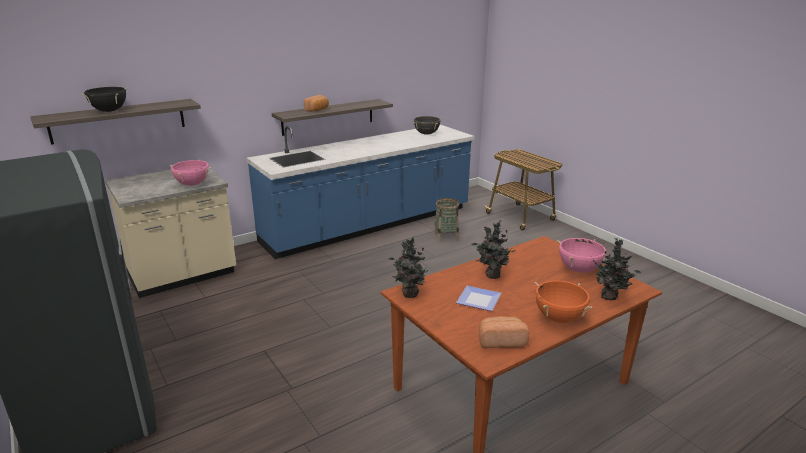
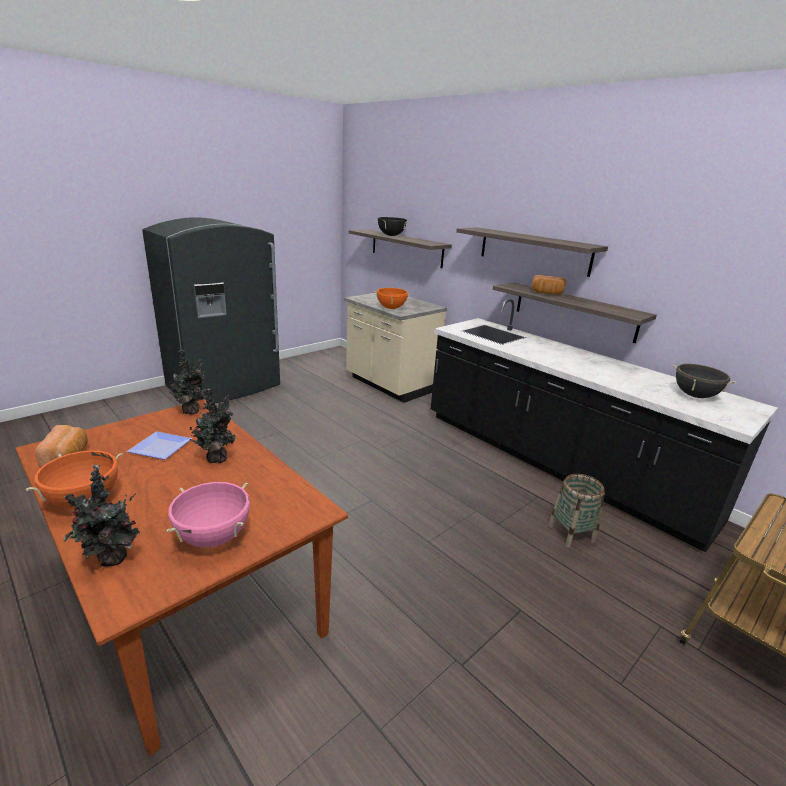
camera: 80 degrees right, 0 degrees up
(192, 184) = (391, 308): pink cooking pot -> orange cooking pot
(283, 81) = (533, 250): none -> shelf
(369, 225) = (555, 464): blue counter -> black counter

